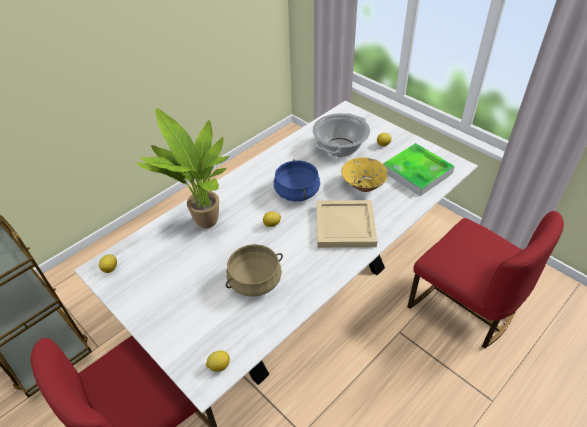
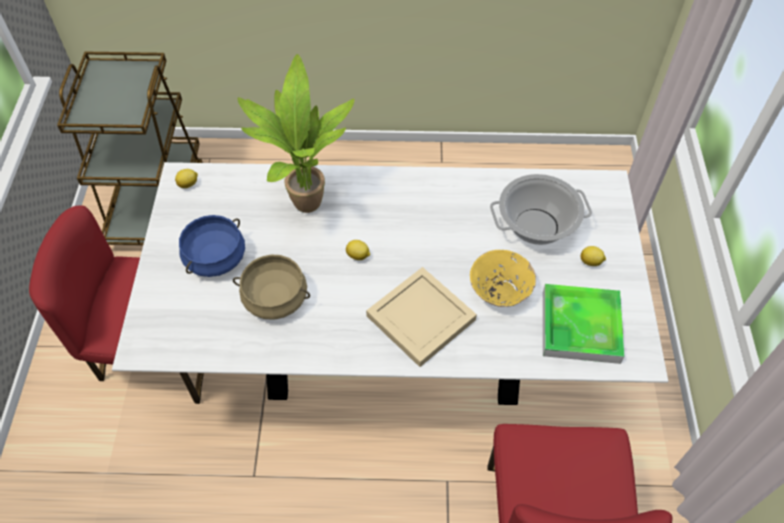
camera: 45 degrees right, 10 degrees up
(218, 365) = (163, 345): lemon -> none
(297, 192) = (424, 241): blue cooking pot -> blue cooking pot (215, 258)

